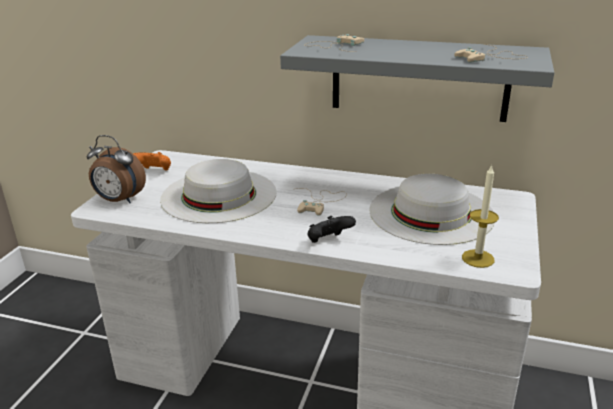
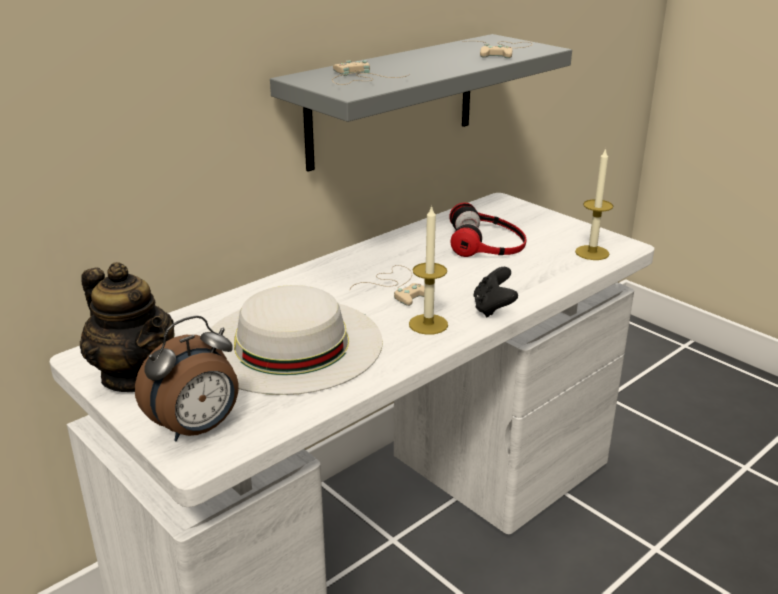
camera: 60 degrees left, 0 degrees up
(154, 171) = (135, 376): orange game controller -> teapot
(282, 226) = (428, 324): none -> candle
(431, 212) = (487, 242): white hat -> headphones

